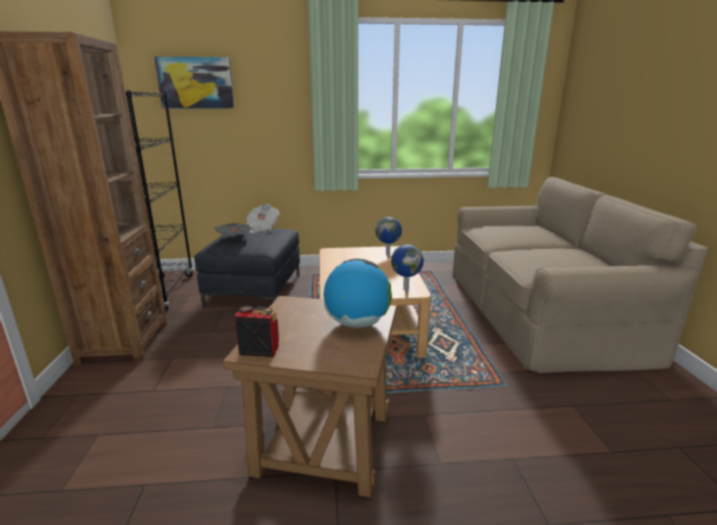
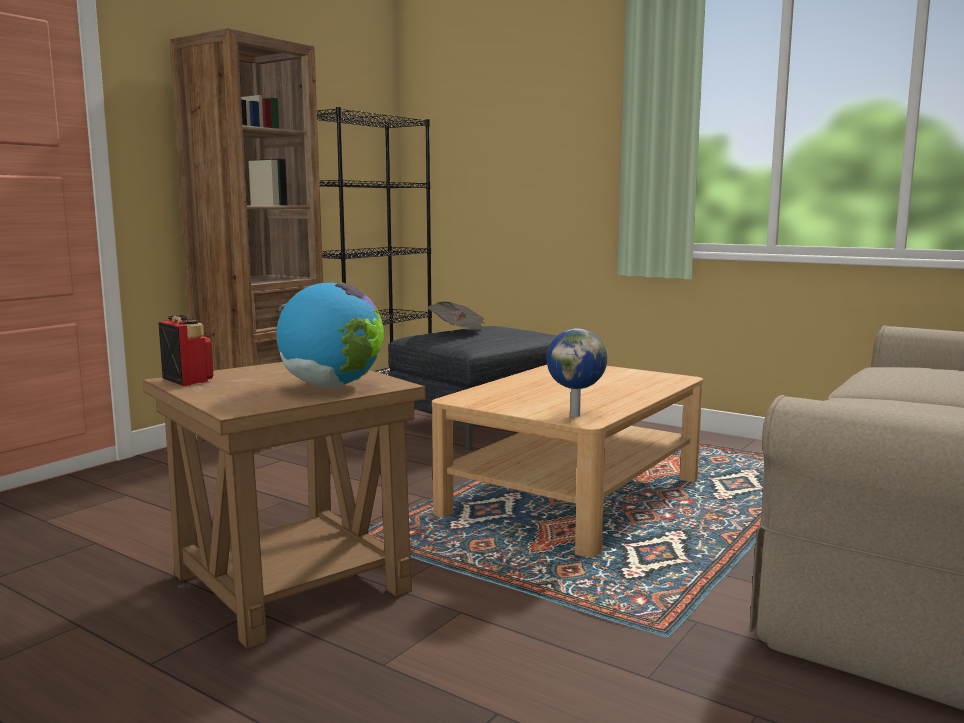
camera: 40 degrees right, 10 degrees down
(196, 83) = (476, 106): picture -> none
(262, 228) = (521, 328): newspaper -> none
(388, 254) = (652, 381): globe -> none

